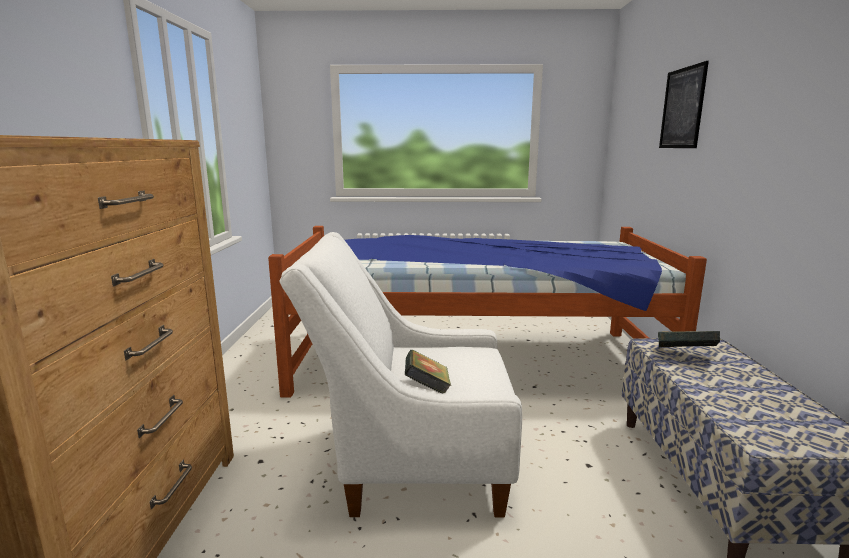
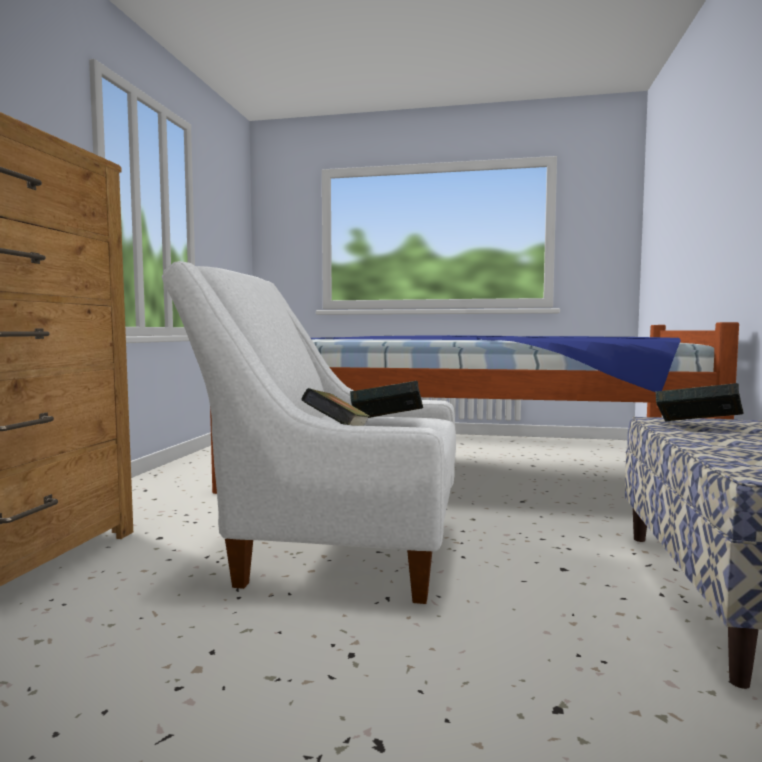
camera: 10 degrees right, 10 degrees down
(453, 362) = (387, 422): none -> book
(682, 108) = (708, 162): picture -> none

